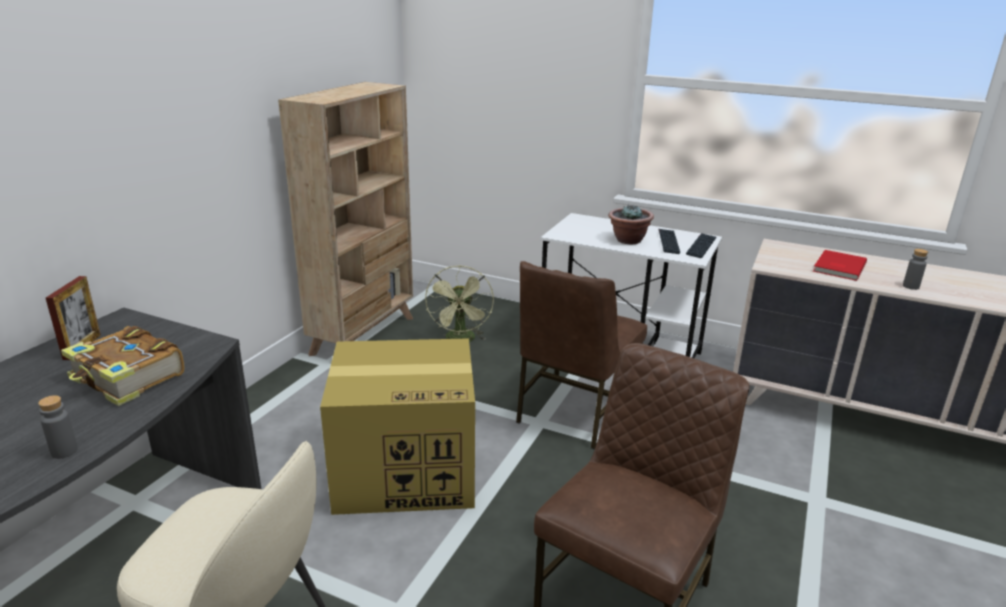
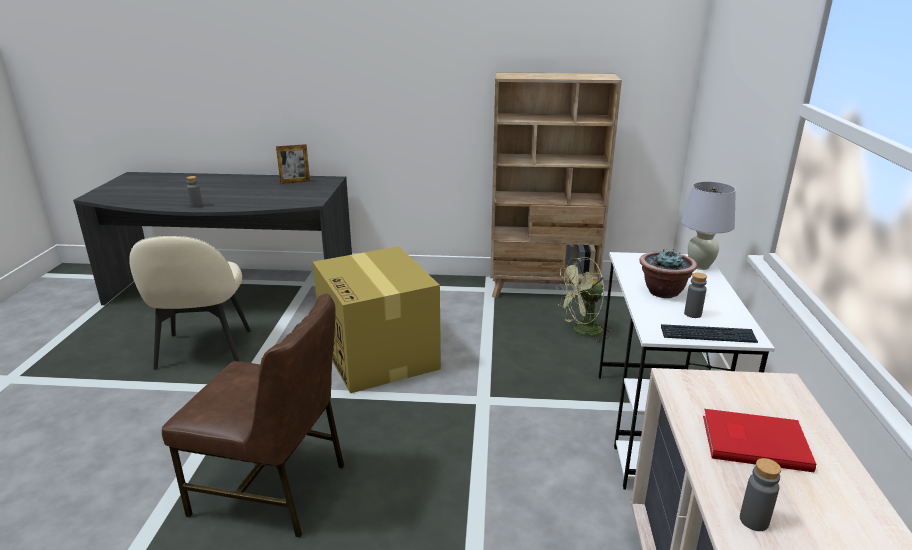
camera: 70 degrees right, 0 degrees up
(127, 378) = (266, 197): book -> none
(574, 411) = (515, 416): brown chair -> none
(590, 220) = (700, 266): none -> white table lamp
(668, 242) = (692, 314): keyboard -> grey bottle

